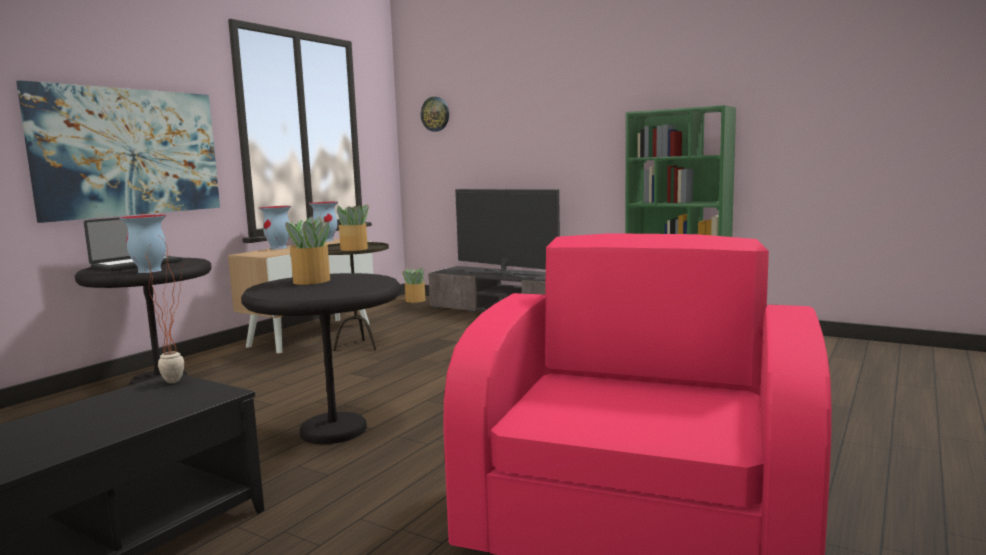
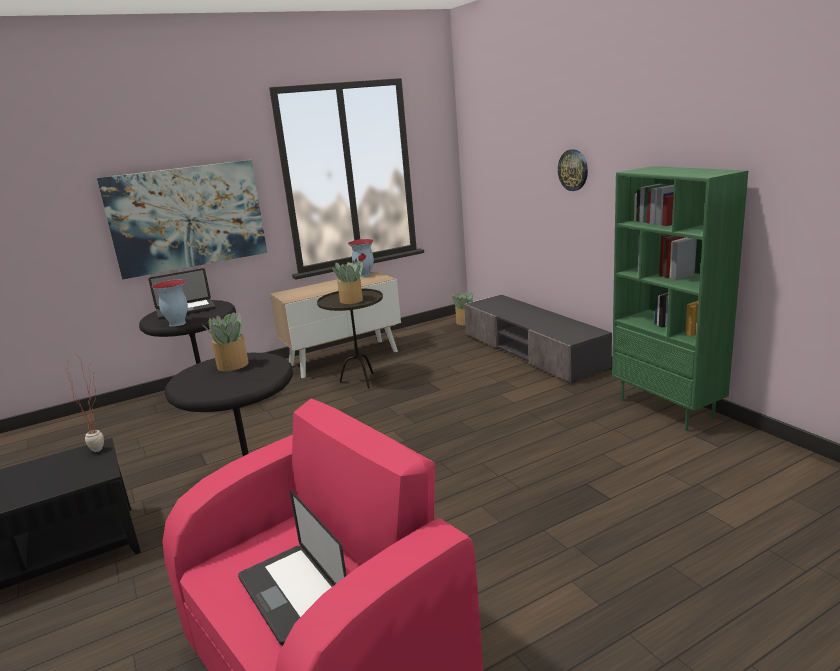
camera: 30 degrees right, 10 degrees up
(279, 248) = (315, 285): vase -> none
(435, 114) = (485, 143): wall clock -> wall clock (573, 170)
(505, 274) = (526, 316): television -> none
(647, 411) = (293, 593): none -> laptop

